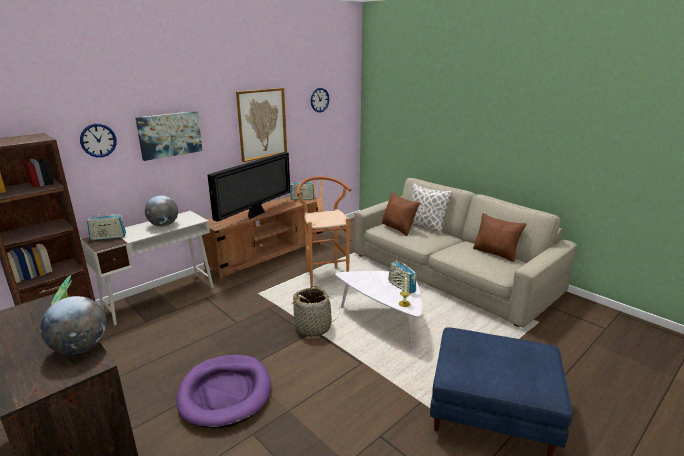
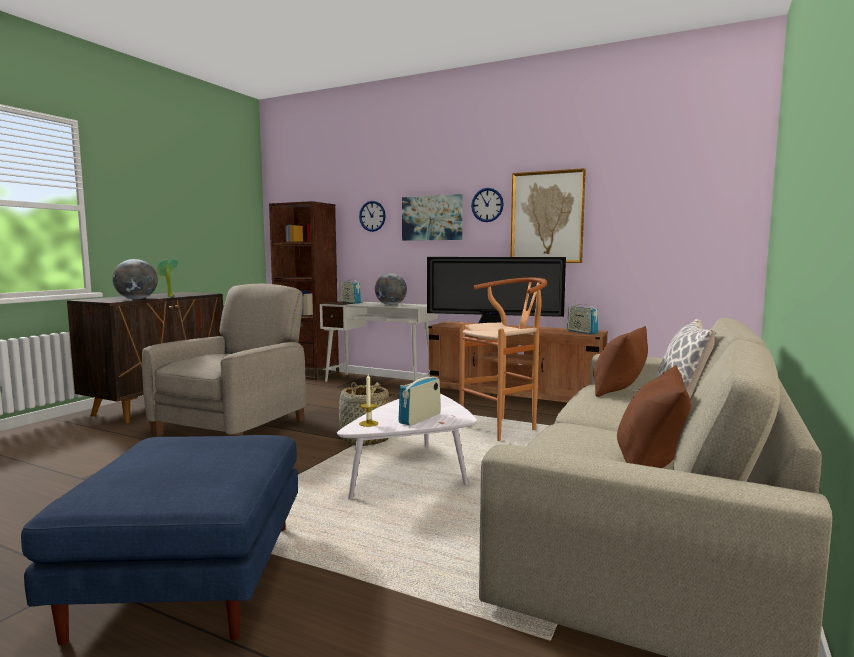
camera: 70 degrees right, 15 degrees down
(225, 393) = (233, 427): purple dog bed -> beige armchair
(319, 100) = (659, 188): wall clock -> wall clock (487, 205)

